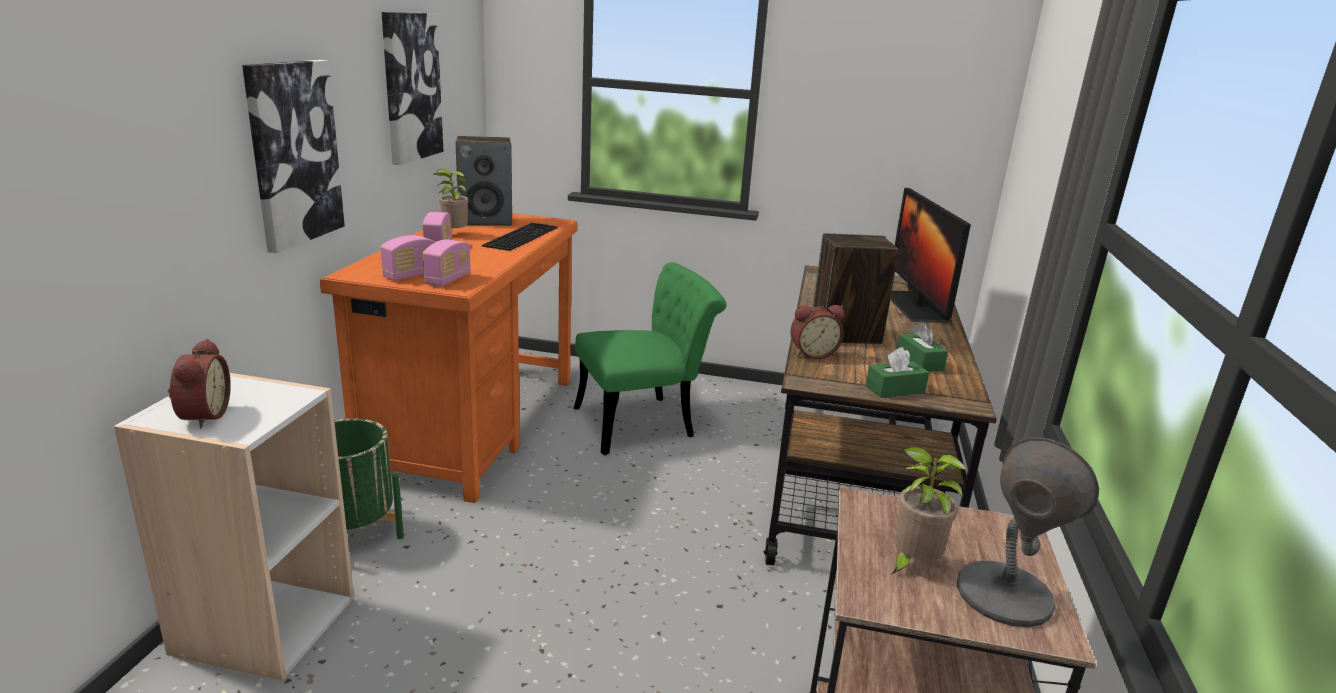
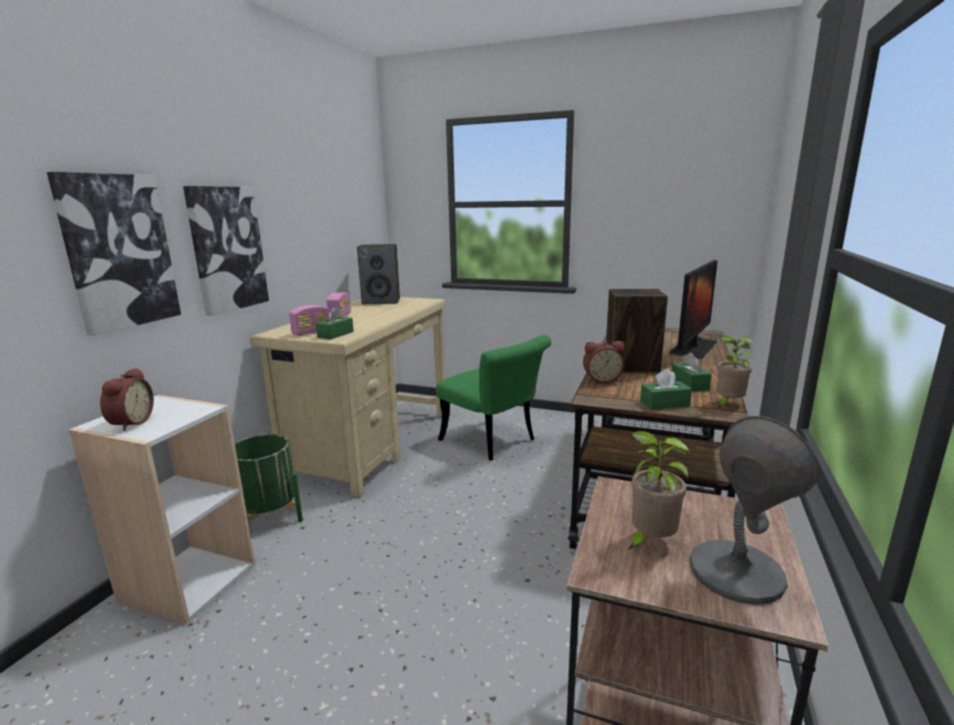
camera: 10 degrees right, 5 degrees down
(410, 87) = (324, 210): picture -> picture (118, 252)
(448, 280) = (335, 334): radio -> green tissue box
(453, 235) = (354, 310): potted plant -> potted plant (727, 404)
(473, 425) = (372, 443): orange desk -> beige desk
(520, 236) = (400, 309): keyboard -> none
(644, 423) = (493, 442): green chair -> green chair turned 60 degrees clockwise
(915, 306) = (693, 347): monitor -> monitor turned 150 degrees counterclockwise

